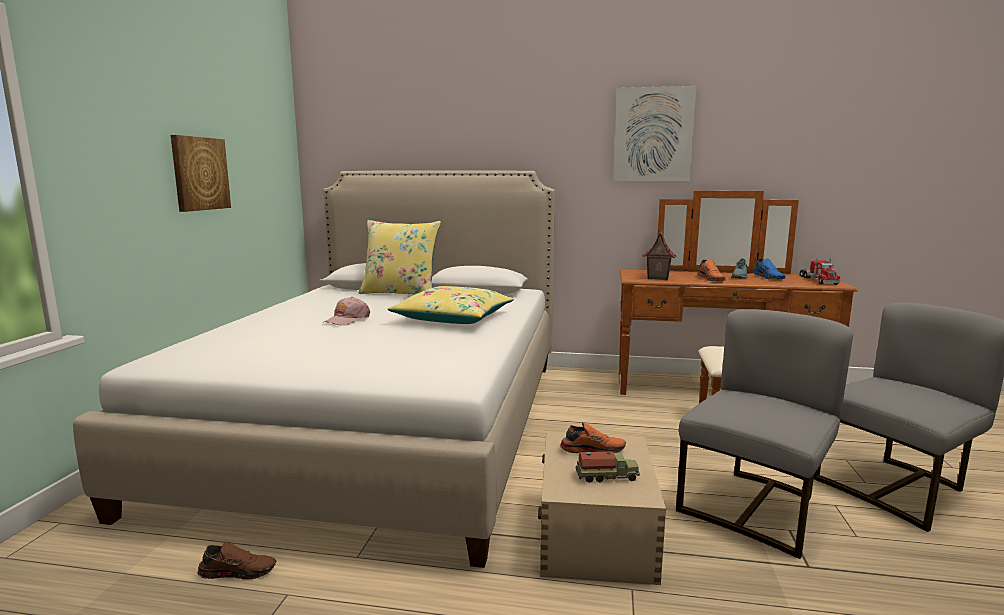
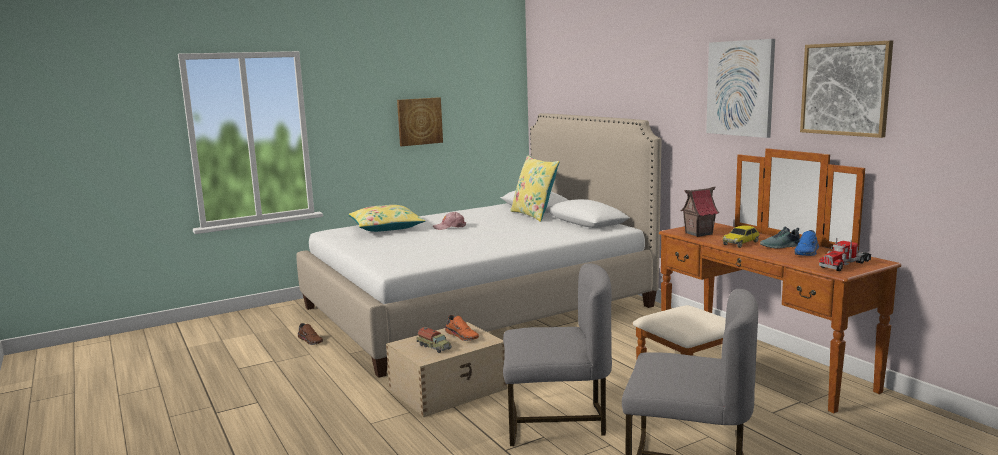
camera: 50 degrees right, 0 degrees up
(453, 318) = (502, 238): yellow pillow -> yellow pillow (386, 227)
(711, 279) = (741, 243): orange shoe -> toy car
(770, 133) = (845, 89): none -> picture

